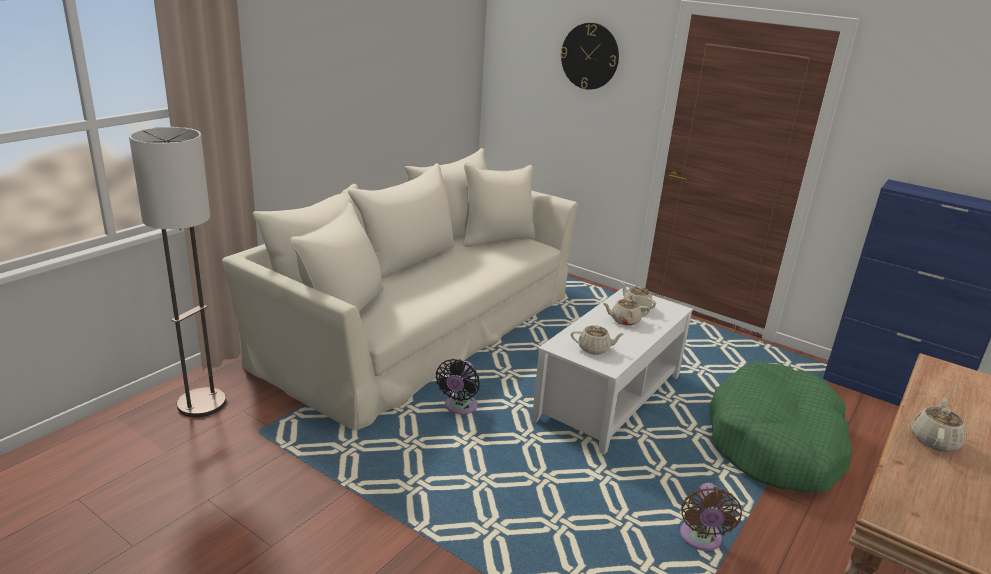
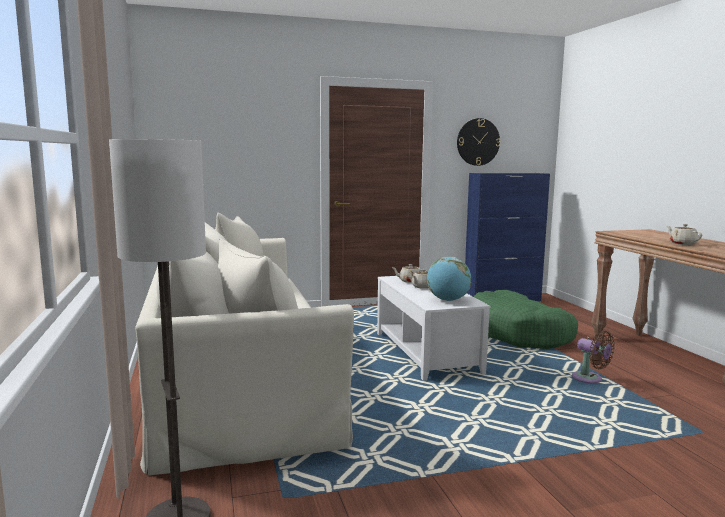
camera: 50 degrees left, 15 degrees down
(459, 407) = (373, 398): black fan -> none
(590, 56) = (251, 124): wall clock -> wall clock (478, 142)
(594, 349) = (448, 300): beige teapot -> globe

